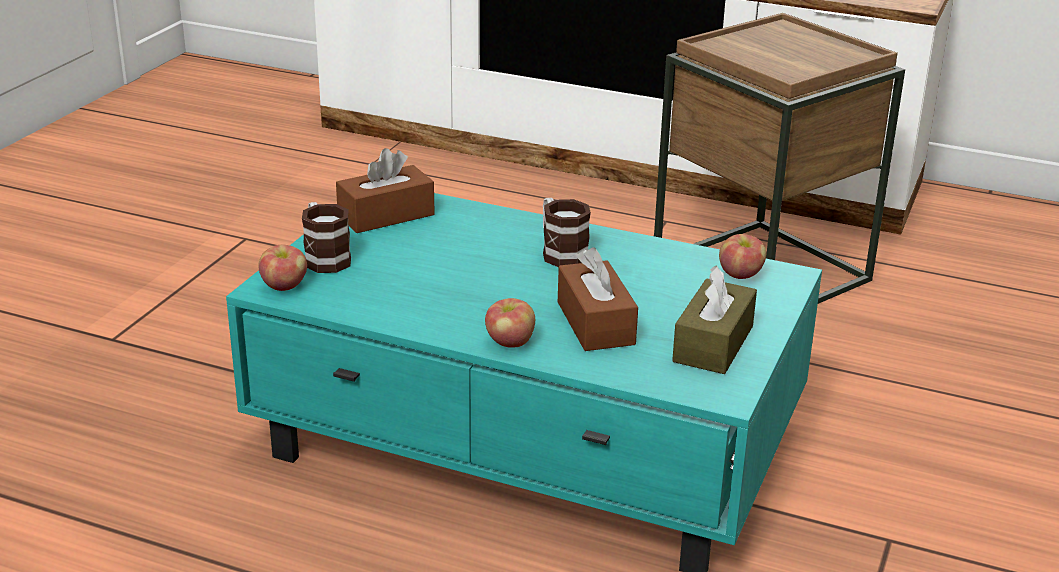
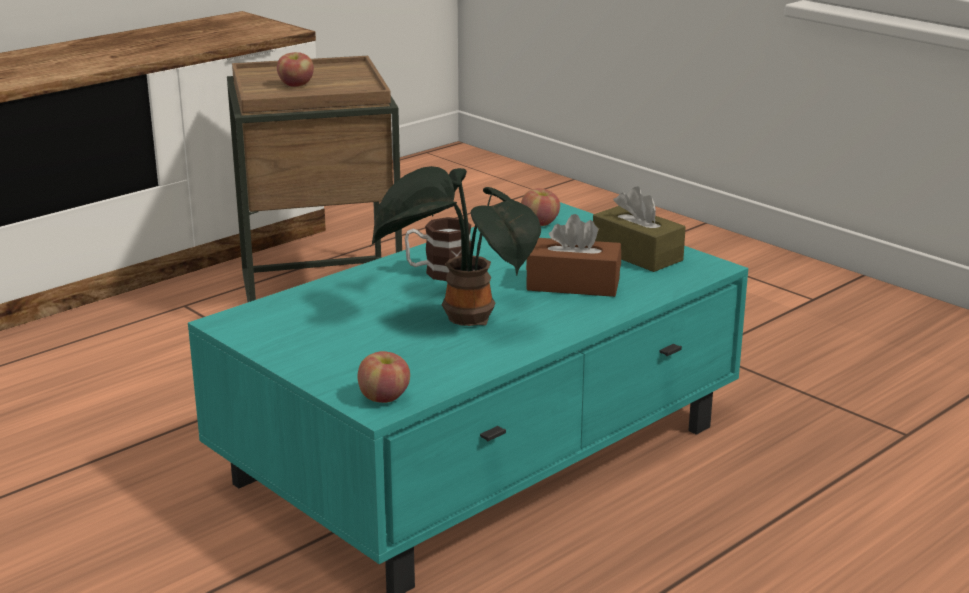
camera: 65 degrees left, 5 degrees down
(324, 257) = (341, 369): mug -> none
(386, 215) = (281, 327): brown tissue box -> none
(464, 285) = (462, 319): none -> potted plant
(510, 342) = (579, 320): apple -> apple (296, 85)

